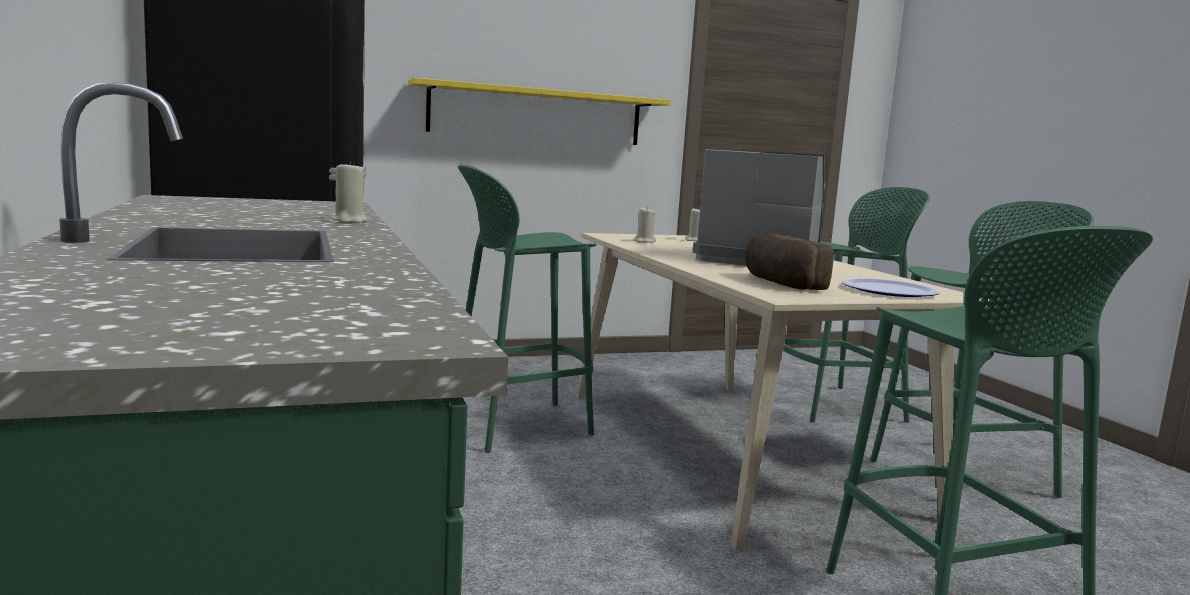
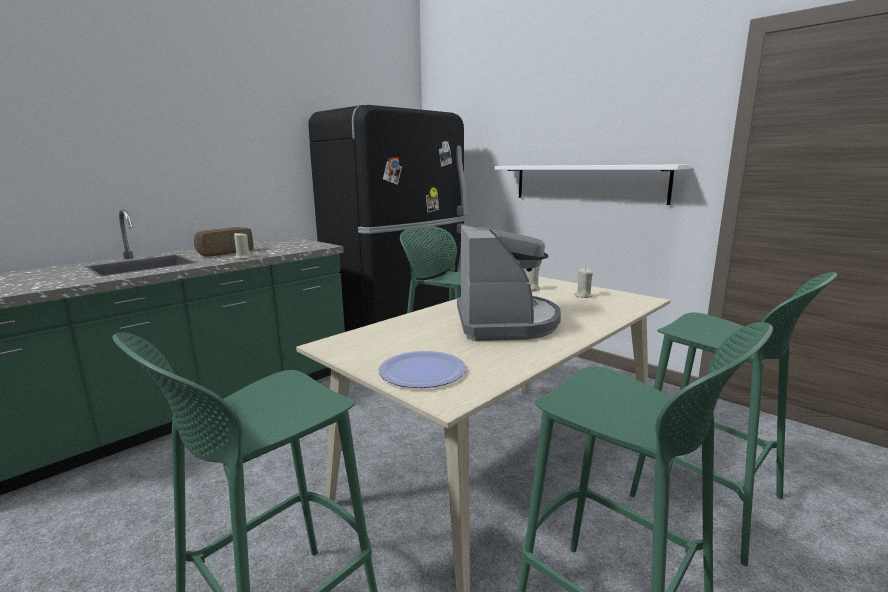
camera: 65 degrees right, 5 degrees up
(537, 114) = (587, 183): yellow shelf -> white shelf
(780, 283) = (392, 338): bread -> bread (224, 252)

